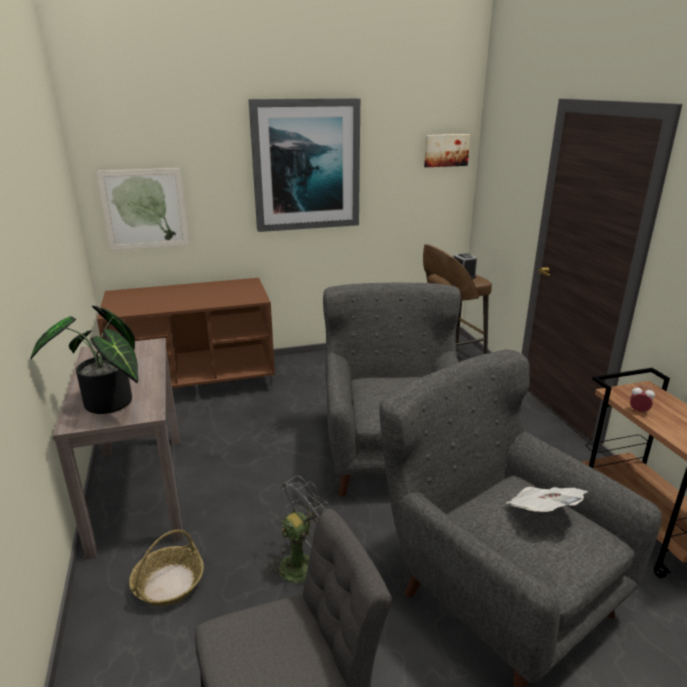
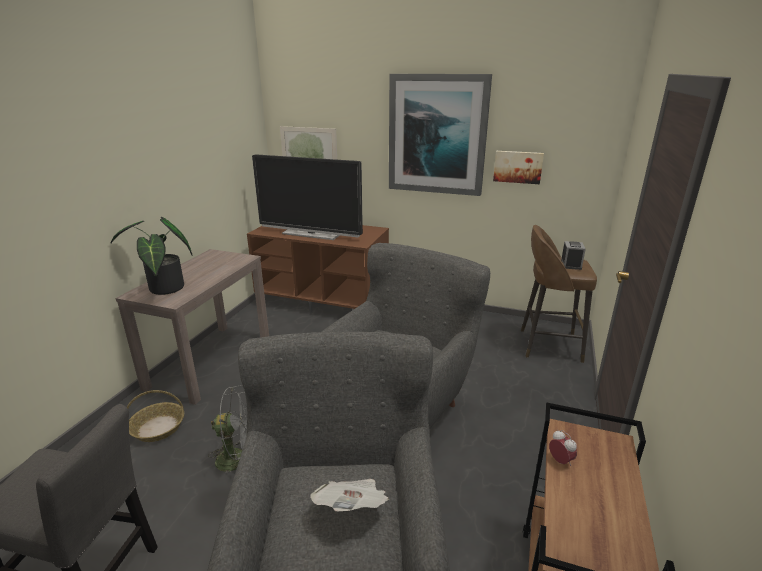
camera: 35 degrees right, 0 degrees up
(183, 301) = (311, 234): none -> television
(446, 150) = (588, 131): picture -> picture (518, 167)

